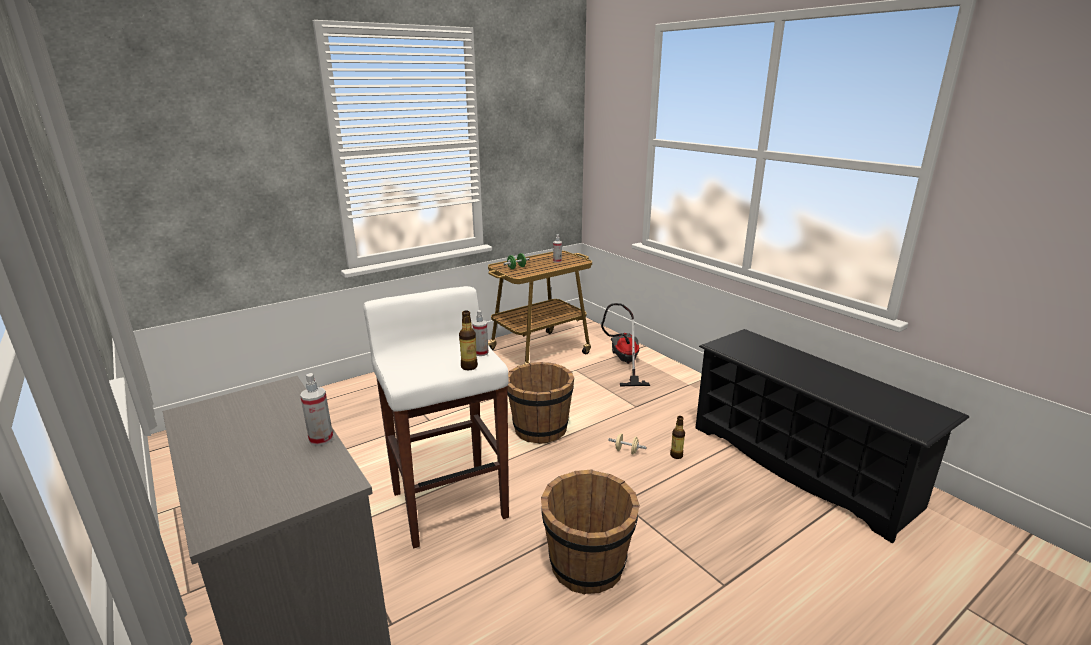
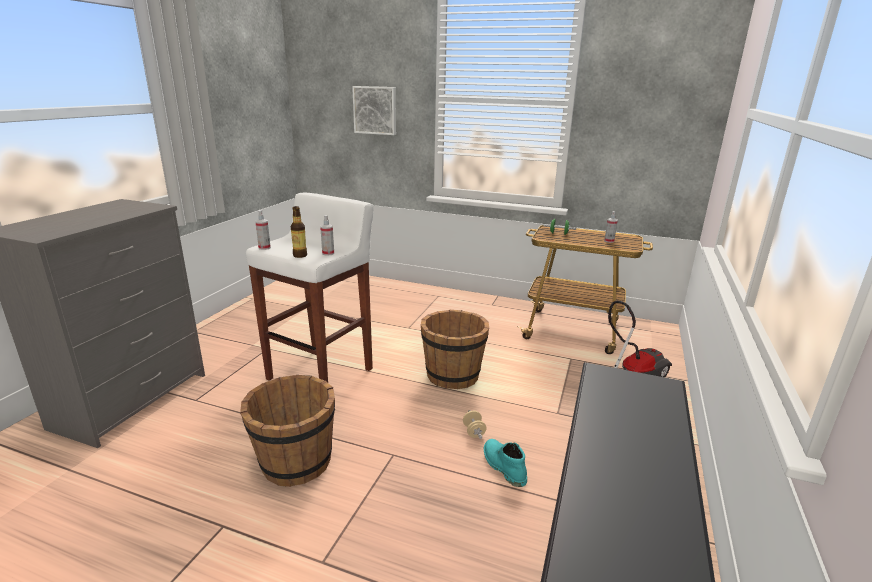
camera: 55 degrees right, 0 degrees up
(245, 179) = (375, 110): none -> picture
(321, 439) = (93, 225): spray bottle -> spray bottle (264, 248)
(676, 455) = (503, 466): bottle -> turquoise boot

